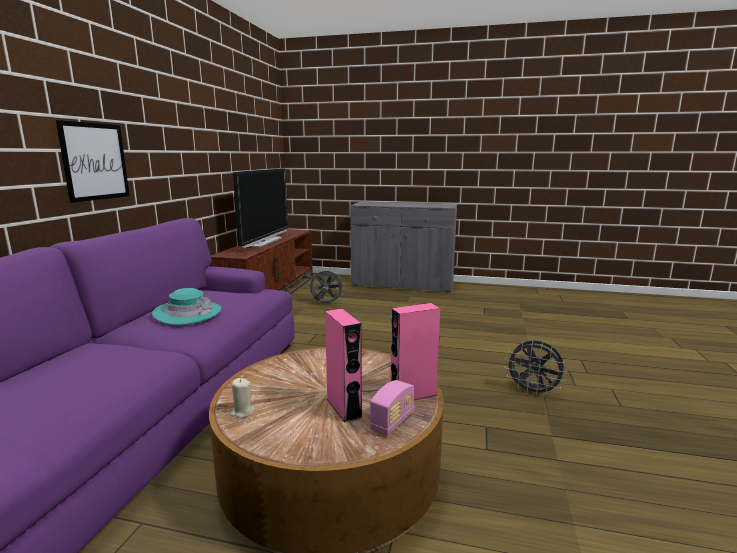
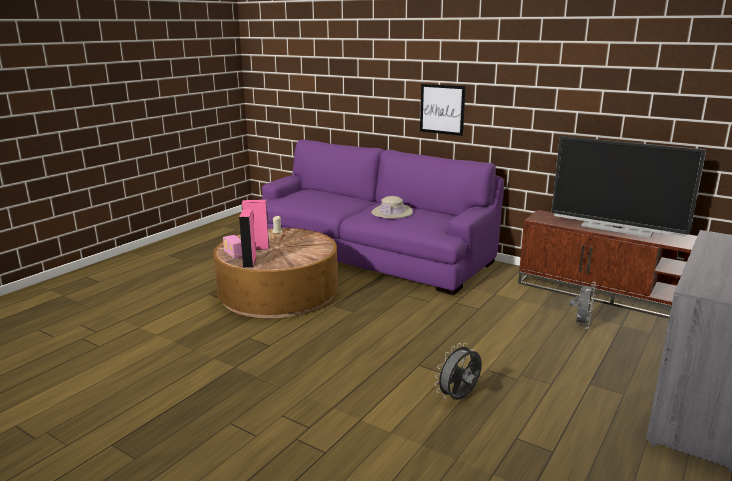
camera: 110 degrees right, 5 degrees up
(187, 313) = (392, 212): turquoise hat -> beige hat
(533, 392) = (291, 385): grey fan -> grey fan (459, 398)

